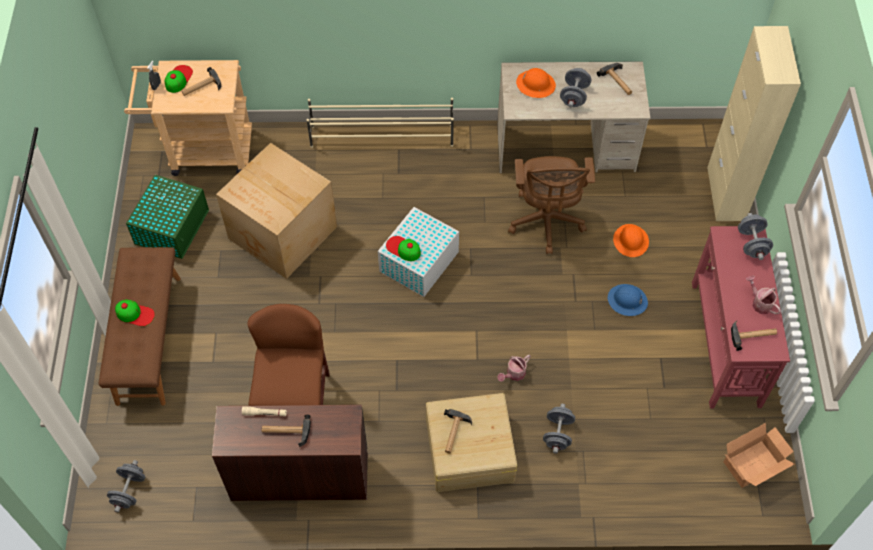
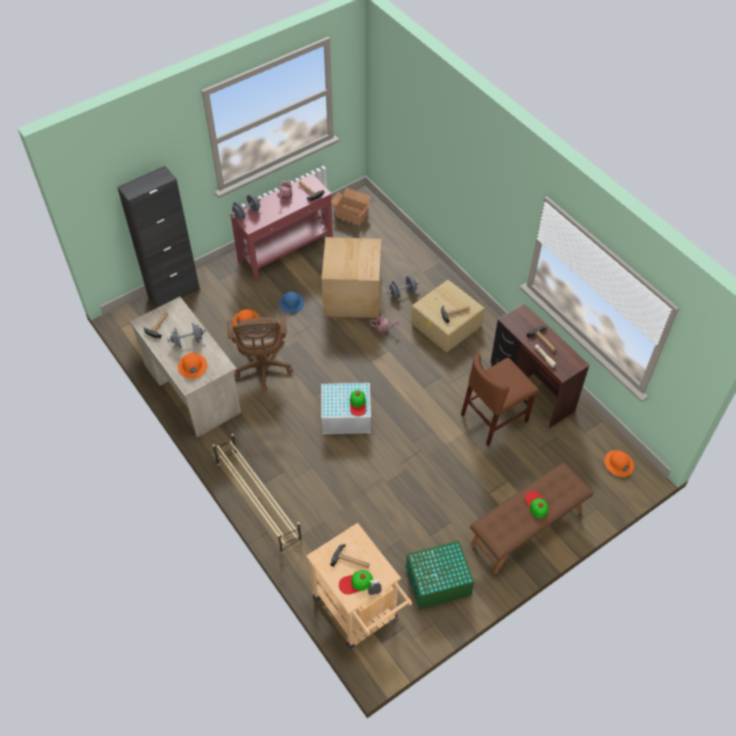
camera: 125 degrees left, 5 degrees down
(129, 491) = (618, 464): grey dumbbell -> orange hard hat
(283, 234) = (387, 506): cardboard box -> cardboard box (353, 295)
(546, 222) = (263, 368): brown office chair -> brown office chair turned 120 degrees clockwise
(726, 194) = (174, 293): beige cabinet -> black cabinet

